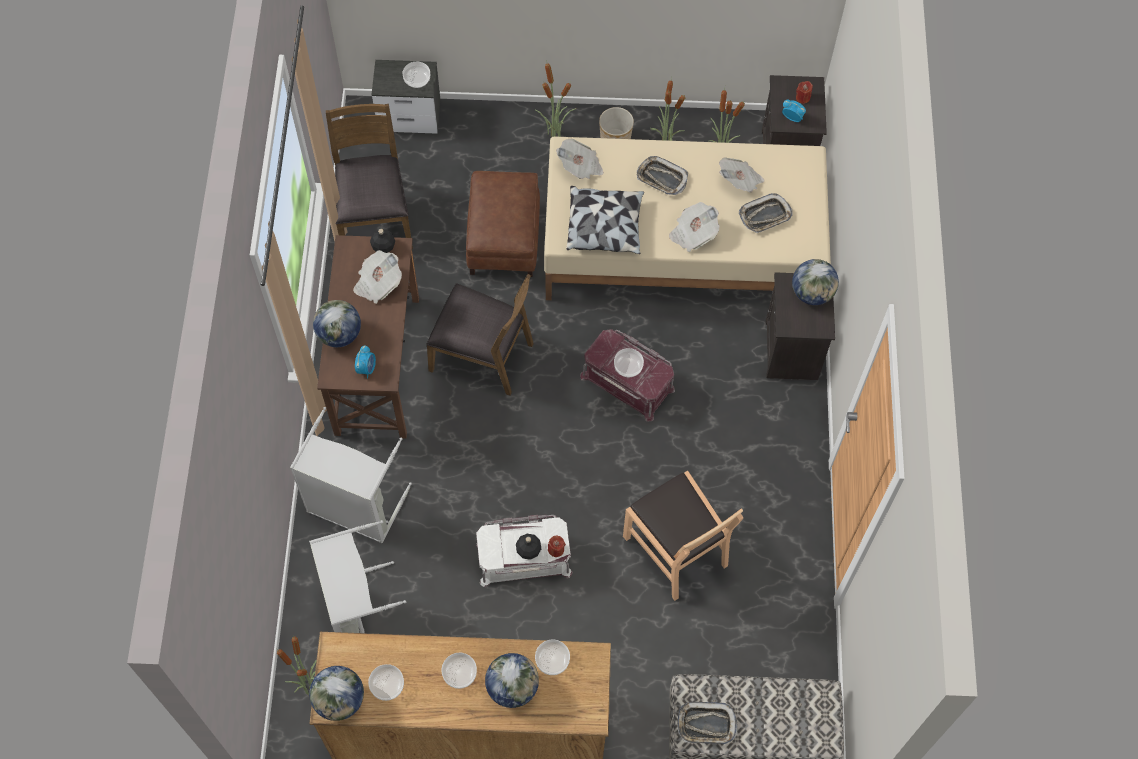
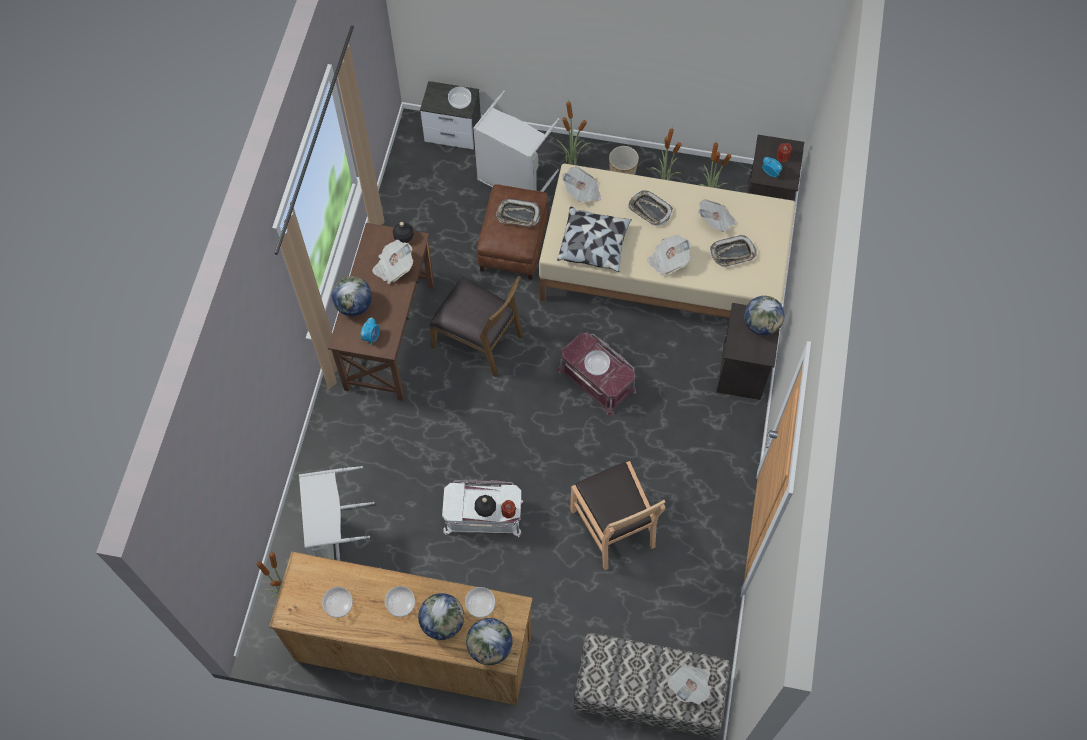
camera: 10 degrees right, 0 degrees up
(340, 700) = (297, 611): globe -> globe (490, 647)
(354, 508) = (350, 452): grey laundry basket -> grey laundry basket (513, 181)
(374, 217) = (409, 212): brown chair -> none
(706, 725) = (607, 679): tray -> tray (518, 215)
(801, 717) = (690, 685): none -> newspaper

